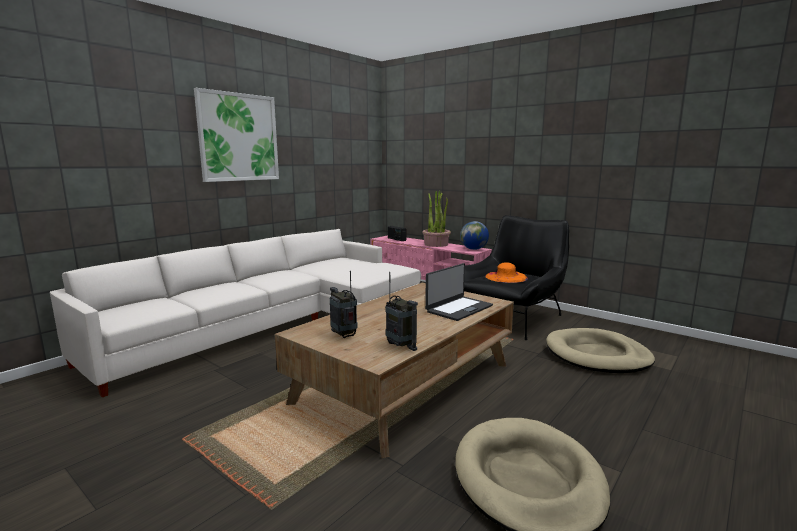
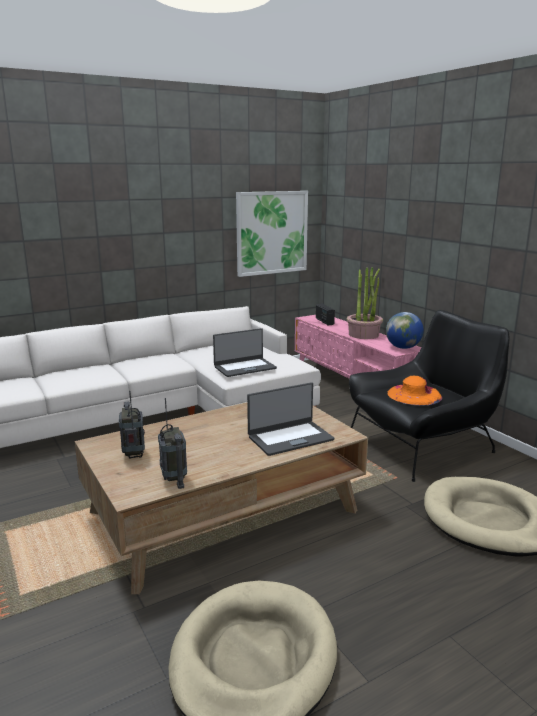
camera: 20 degrees right, 5 degrees up
(238, 137) = (125, 204): picture -> picture (272, 233)
(364, 272) = (244, 367): none -> laptop

